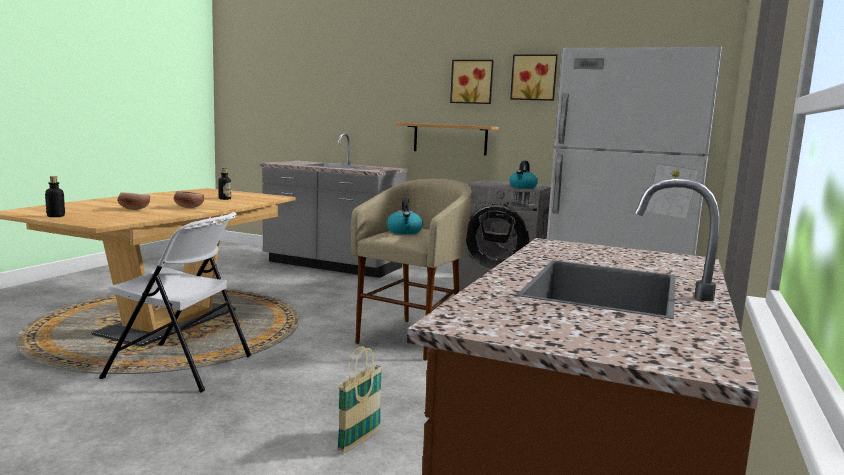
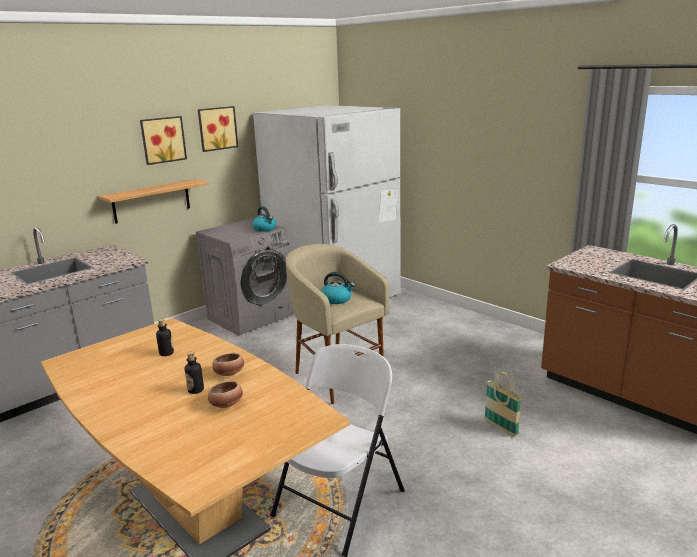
camera: 65 degrees left, 10 degrees up
(56, 216) = (257, 451): bottle -> bottle (196, 390)

